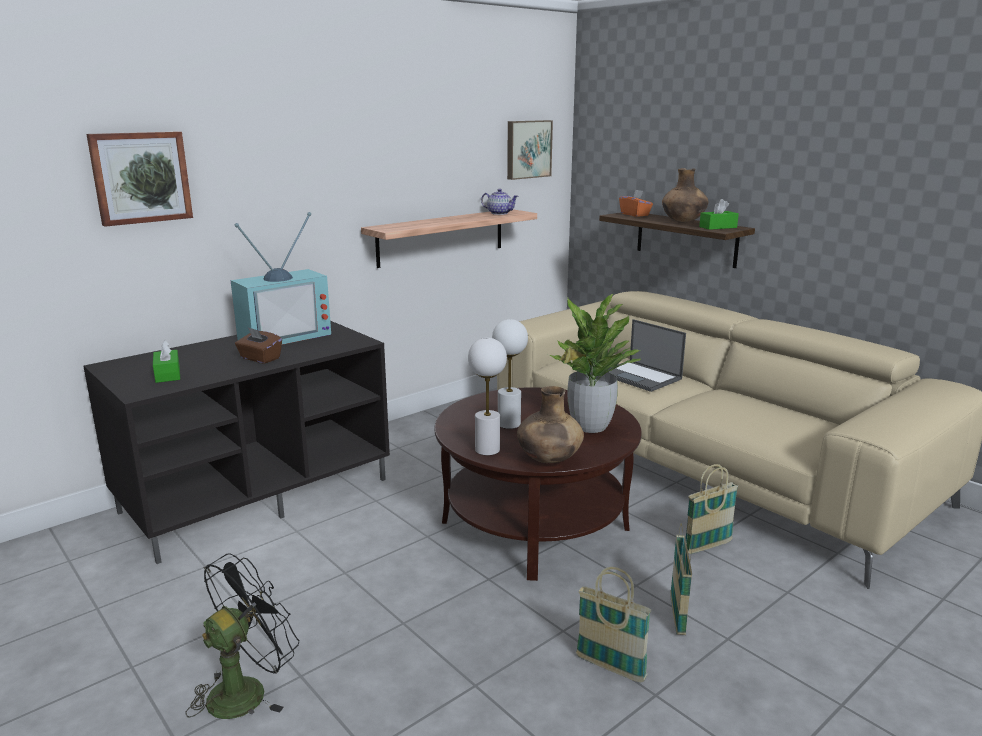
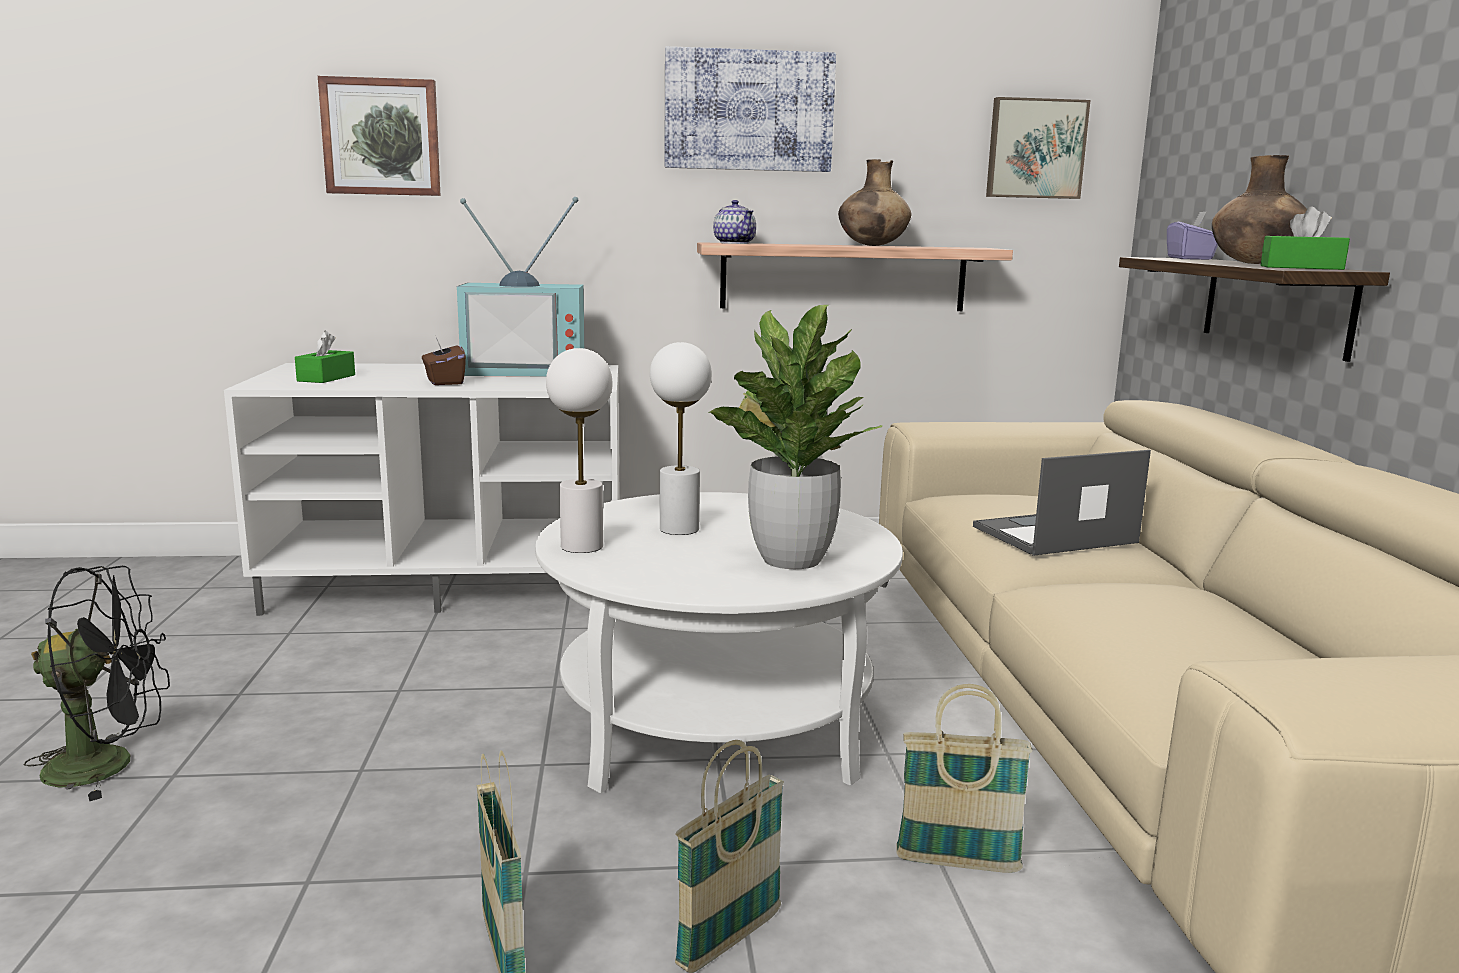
camera: 35 degrees right, 5 degrees down
(258, 494) = (454, 582): black tv stand -> white tv stand
(384, 138) = (749, 111): none -> picture
(499, 213) = (947, 247): teapot -> teapot (734, 243)
(535, 524) = (716, 724): brown coffee table -> white coffee table
(549, 460) = (635, 578): brown vase -> brown vase (872, 245)
(635, 214) = (1190, 258): orange tissue box -> purple tissue box
(641, 377) = (1053, 535): laptop -> laptop turned 75 degrees clockwise

